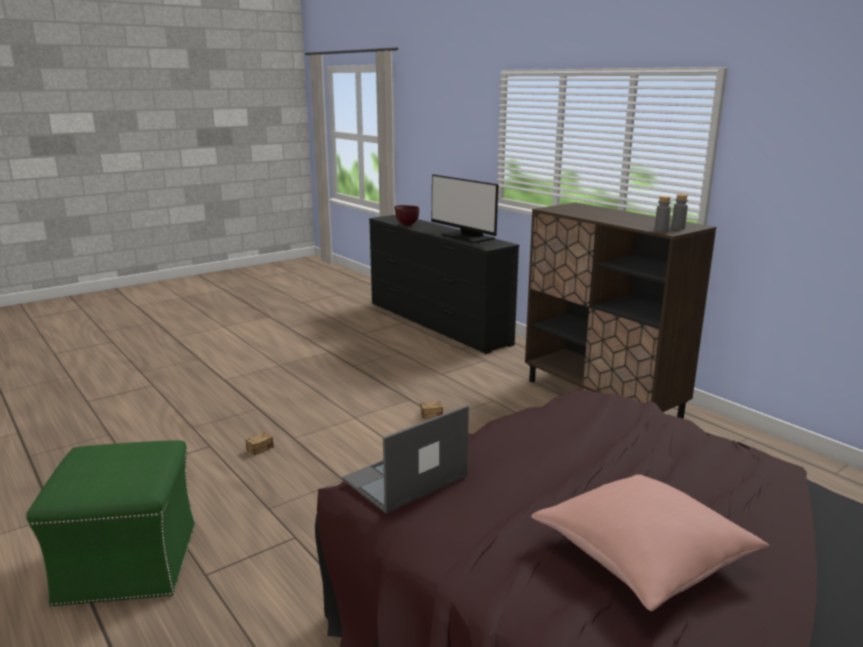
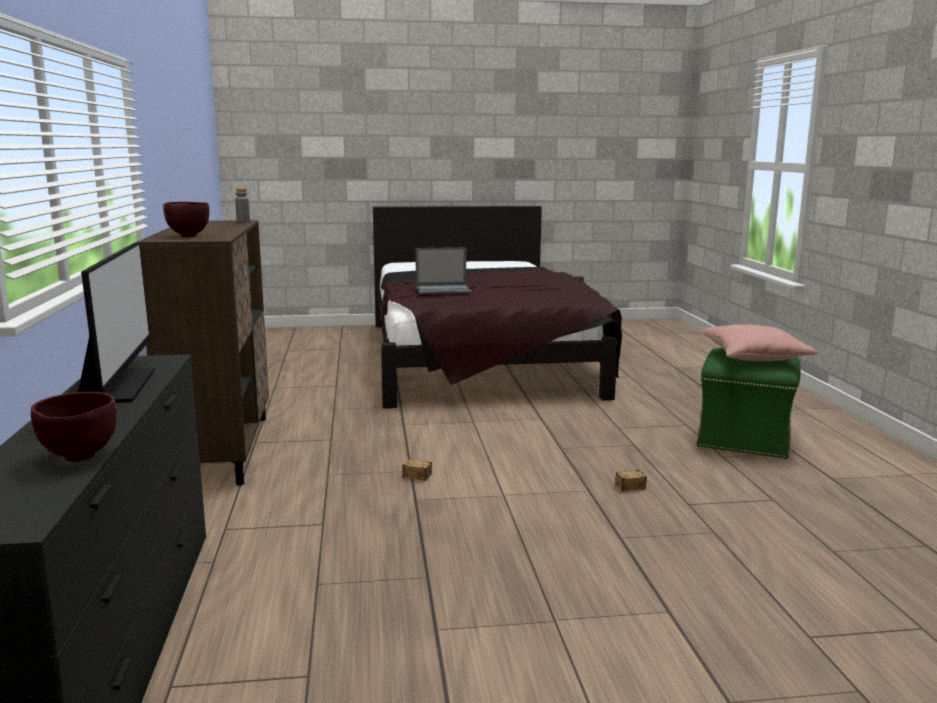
camera: 150 degrees left, 5 degrees down
(404, 479) = (575, 298): laptop -> laptop (444, 290)
(580, 209) = (187, 236): none -> brown bowl
(642, 556) = (507, 280): pink pillow -> pink pillow (754, 357)
(678, 228) = (220, 221): grey bottle -> none

